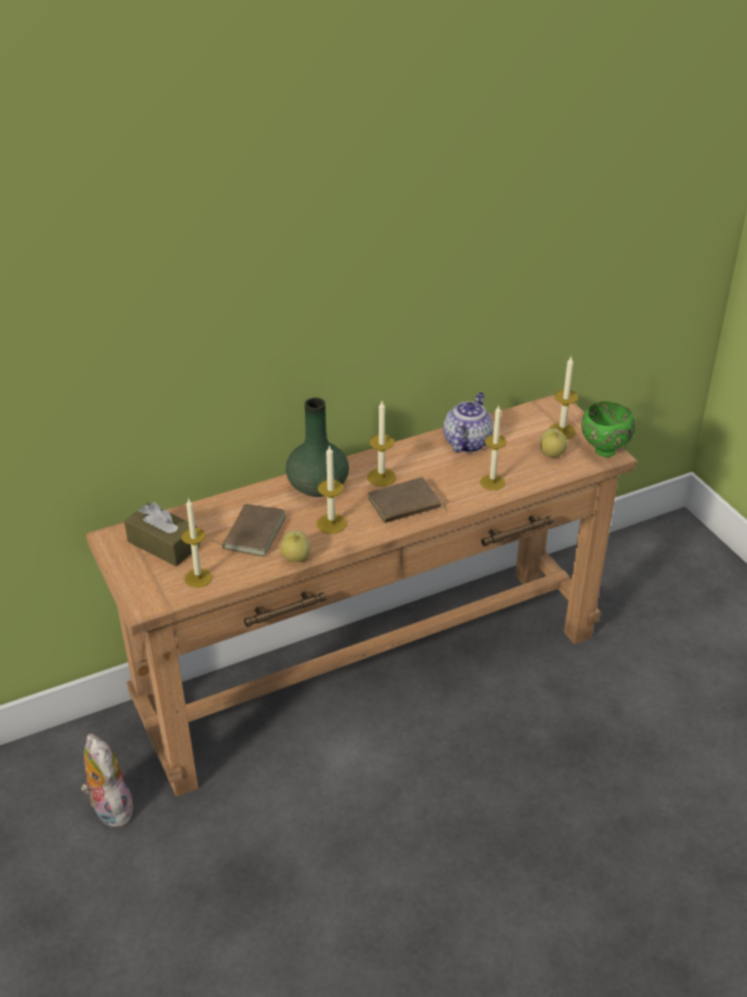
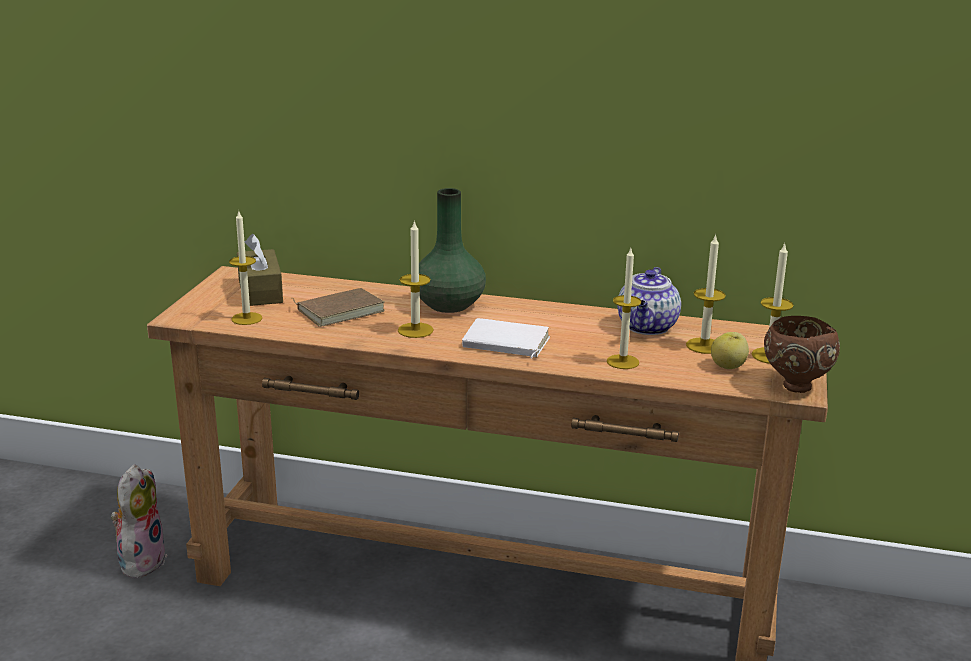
camera: 40 degrees right, 15 degrees down
(296, 557) = (345, 338): apple -> none
(381, 477) = (517, 320): candle -> candle (704, 346)
(405, 505) = (505, 344): brown book -> white book
(467, 442) = (647, 327): teapot -> teapot turned 135 degrees clockwise
(603, 451) = (794, 386): green bowl -> brown bowl

